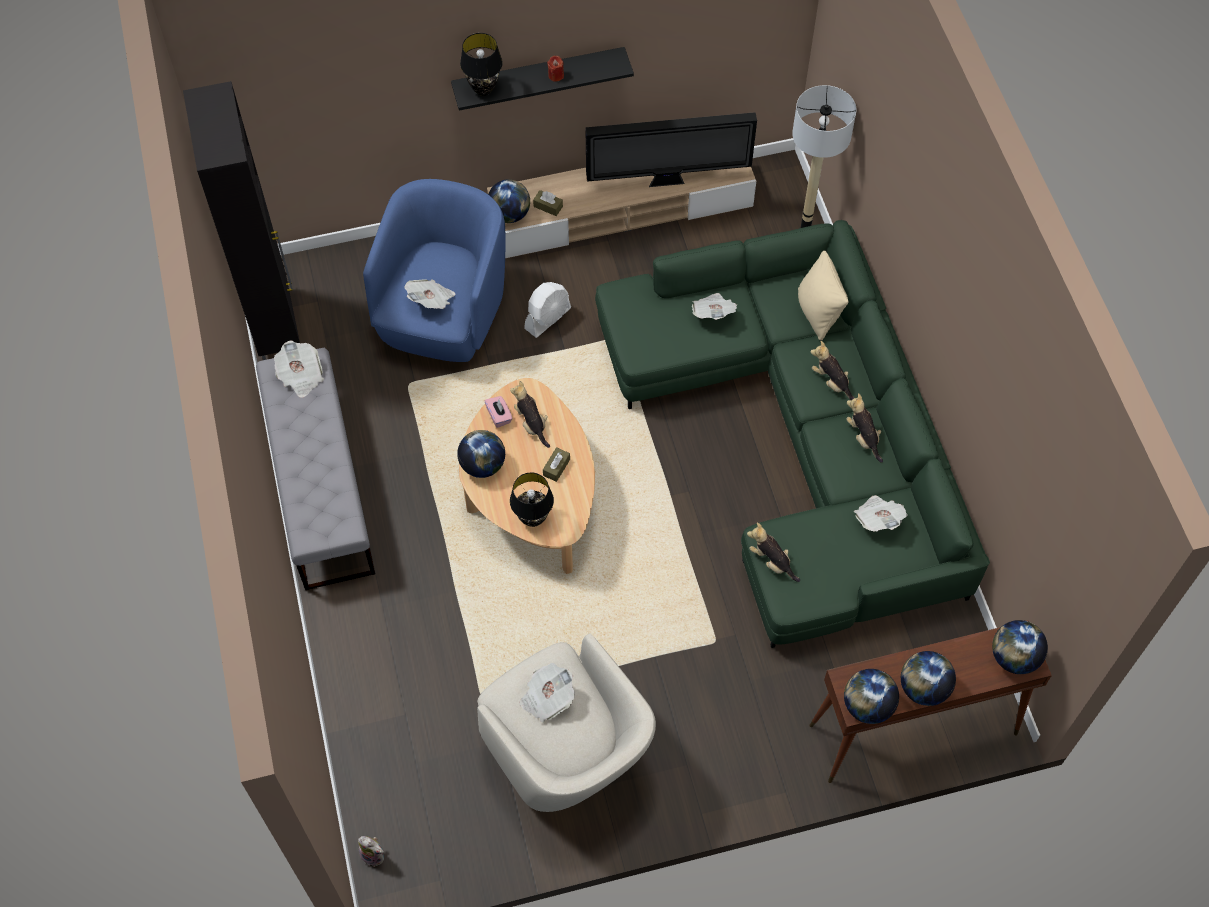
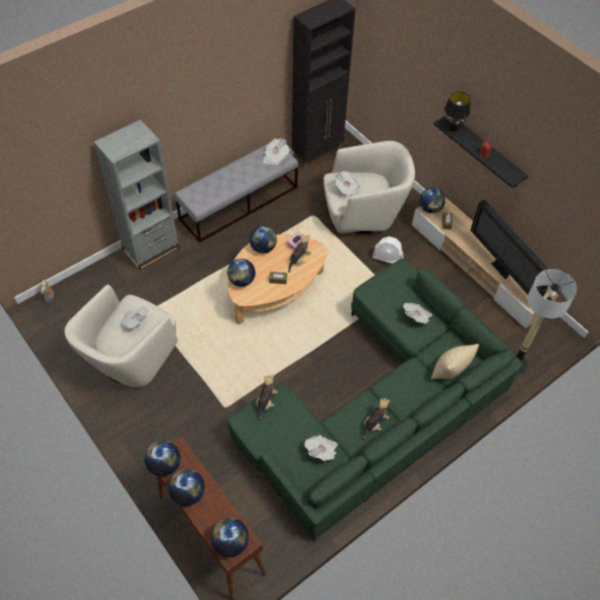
camera: 65 degrees right, 5 degrees down
(350, 655) = (151, 249): none -> grey bookcase
(443, 313) = (363, 214): blue armchair -> beige armchair
(533, 519) = (241, 281): black table lamp -> globe
(831, 382) = (405, 394): plush toy -> none

